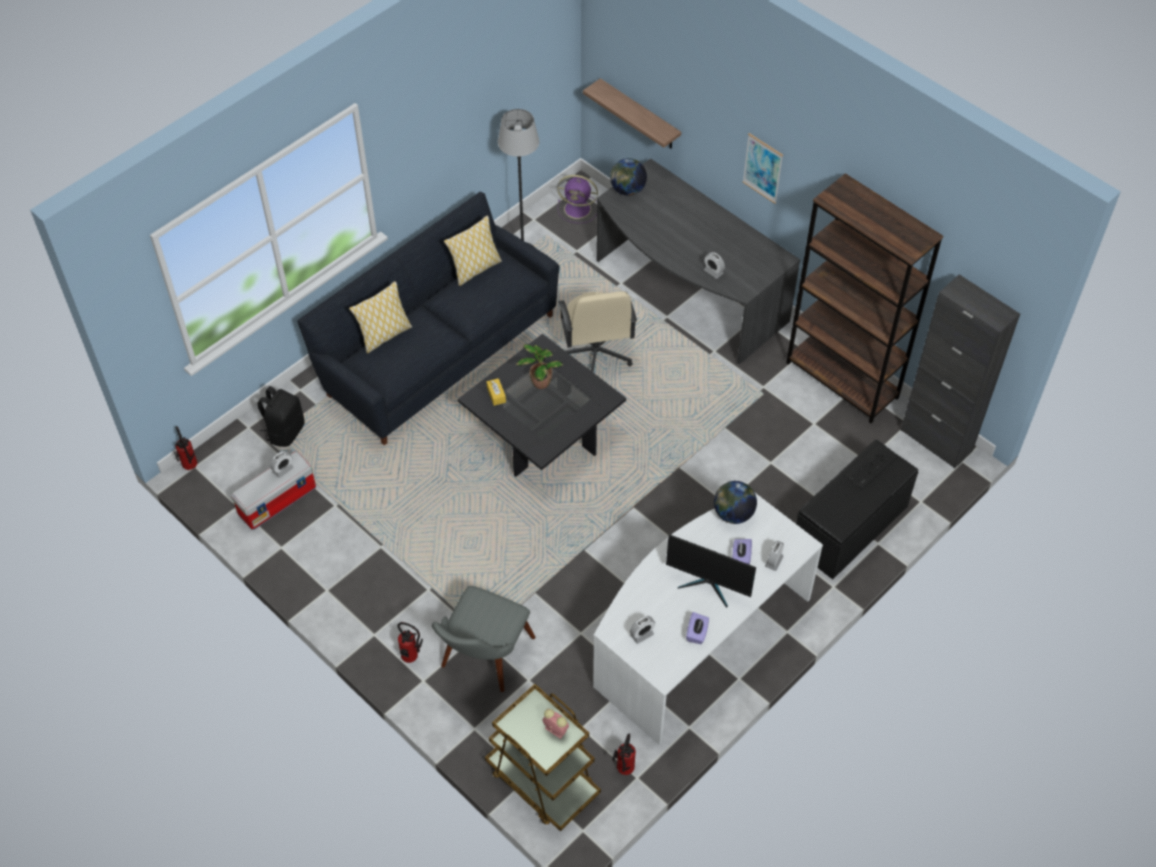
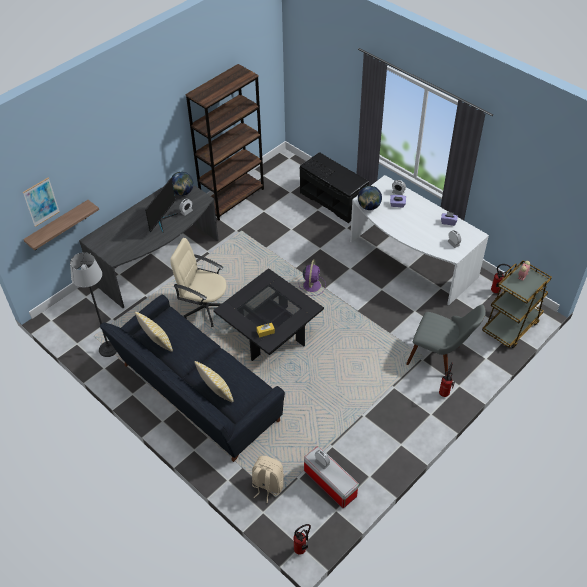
camera: 90 degrees left, 5 degrees down
(285, 431) = (267, 486): black backpack -> beige backpack
(539, 382) = (255, 310): potted plant -> none
(579, 209) = (72, 318): purple fan -> purple fan (312, 285)
(595, 354) = (205, 307): beige office chair -> beige office chair turned 150 degrees counterclockwise
(627, 190) = (107, 251): globe -> globe (183, 192)
(708, 584) = (416, 217): monitor -> monitor (162, 220)
(762, 168) = (141, 154): picture -> picture (41, 202)
(936, 440) = (275, 166): black cabinet -> none

